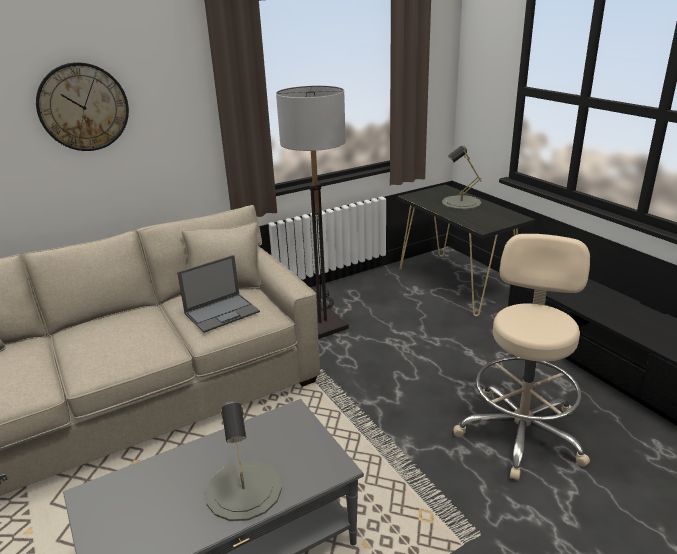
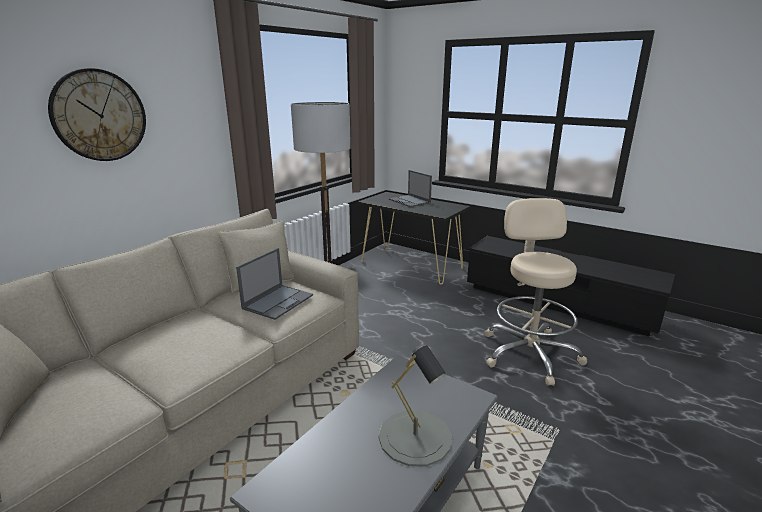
camera: 25 degrees left, 5 degrees down
(461, 202) = (410, 201): grey table lamp -> laptop

